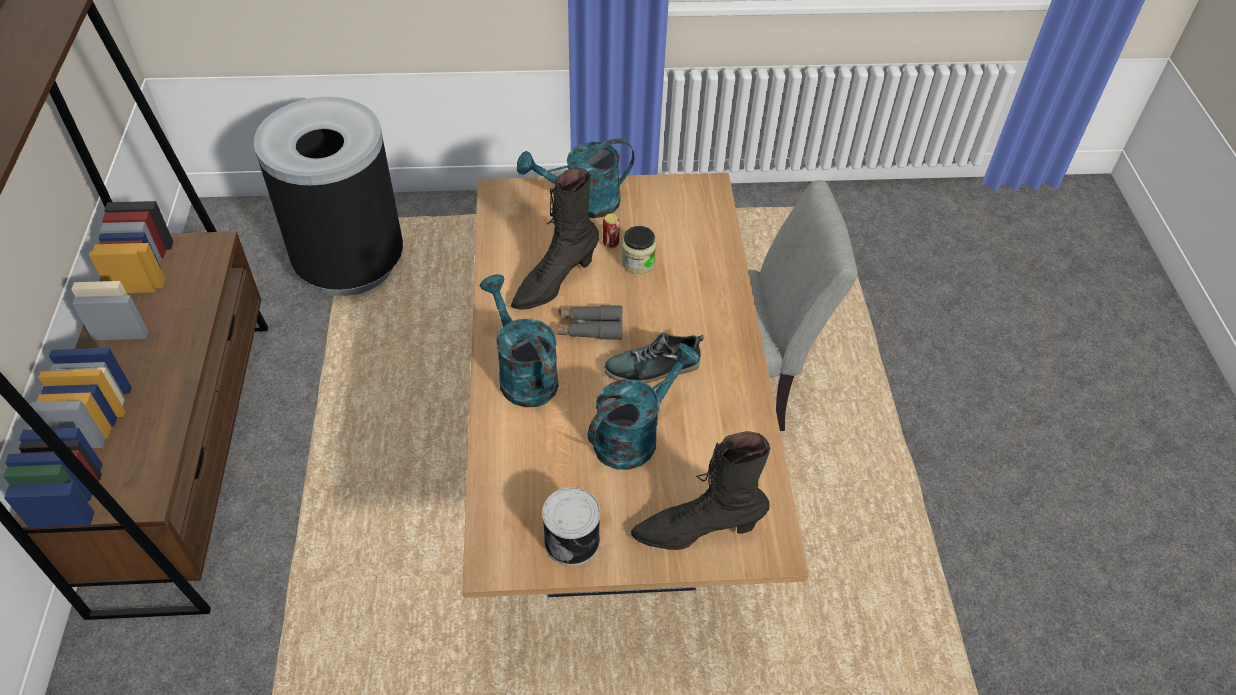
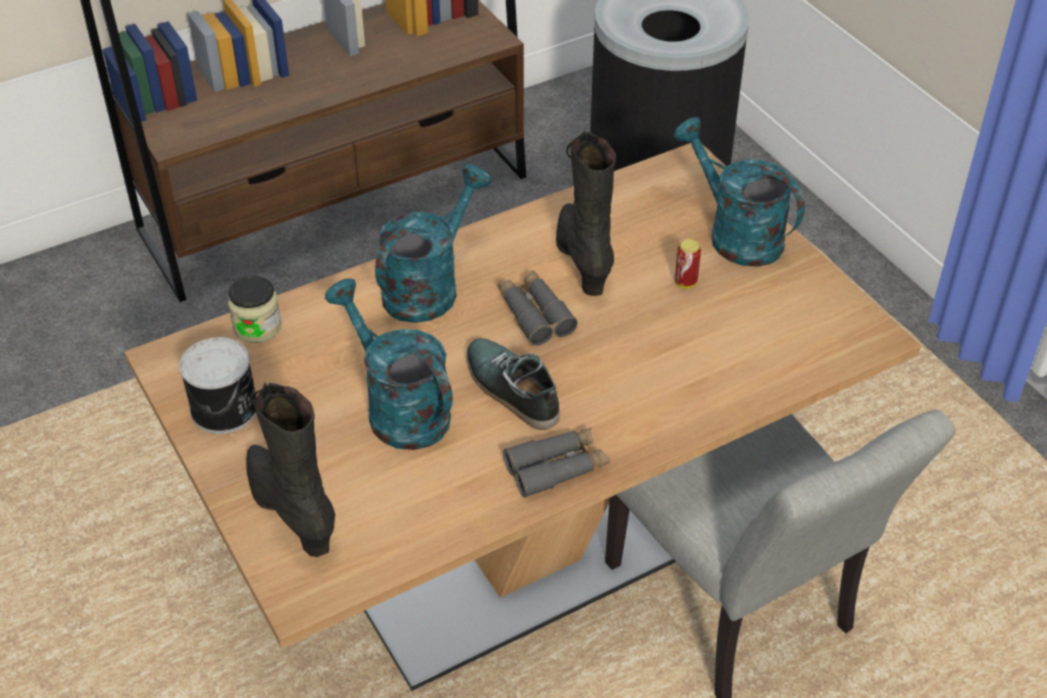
camera: 65 degrees right, 5 degrees down
(554, 282) = (583, 260): black boot -> black boot turned 60 degrees clockwise
(634, 435) = (398, 408): turquoise watering can -> turquoise watering can turned 150 degrees counterclockwise
(638, 262) = (675, 316): jar -> jar (257, 327)
(735, 372) = (557, 468): none -> grey binoculars

